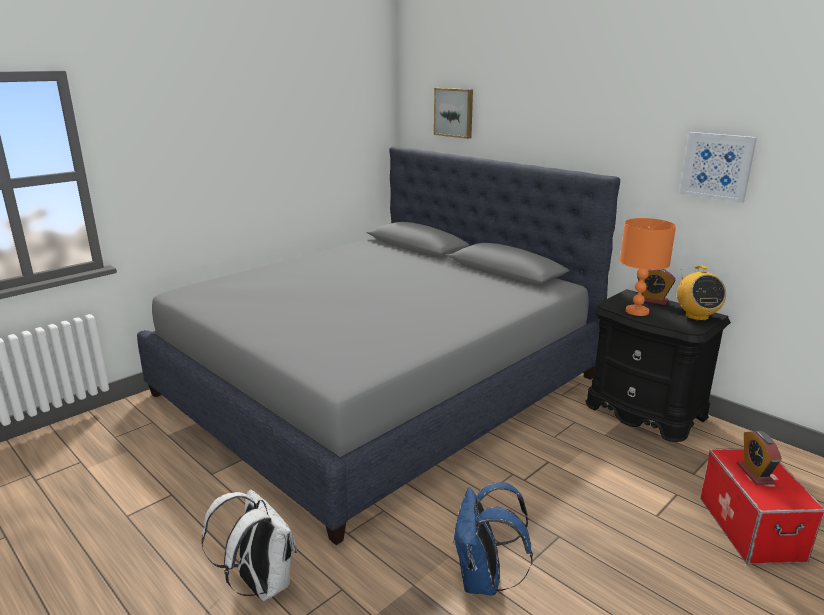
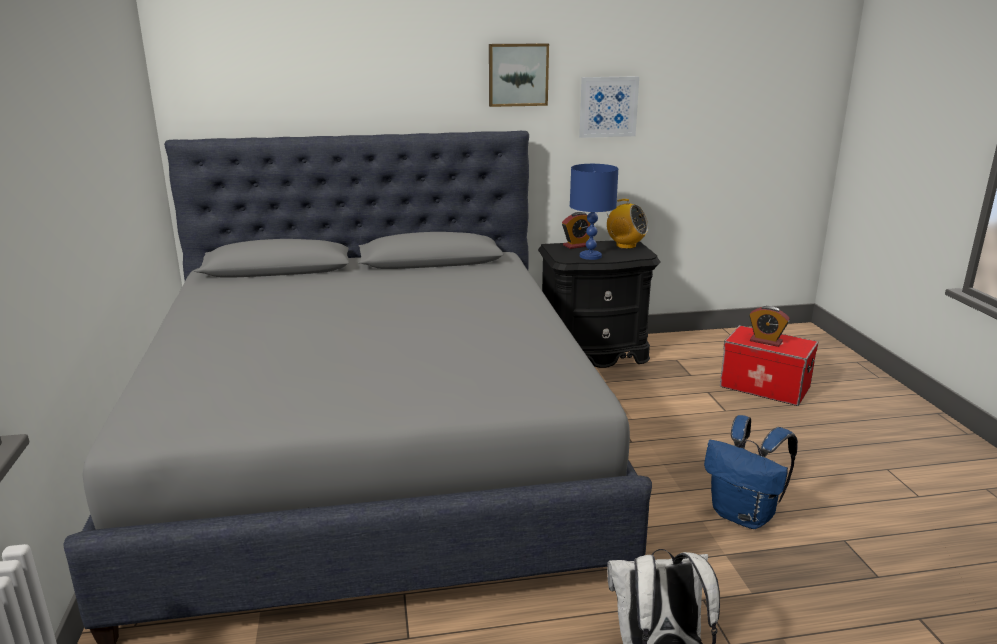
camera: 55 degrees left, 0 degrees up
(454, 112) = (270, 81): picture -> picture (518, 74)
(637, 311) = (590, 256): orange table lamp -> blue table lamp

